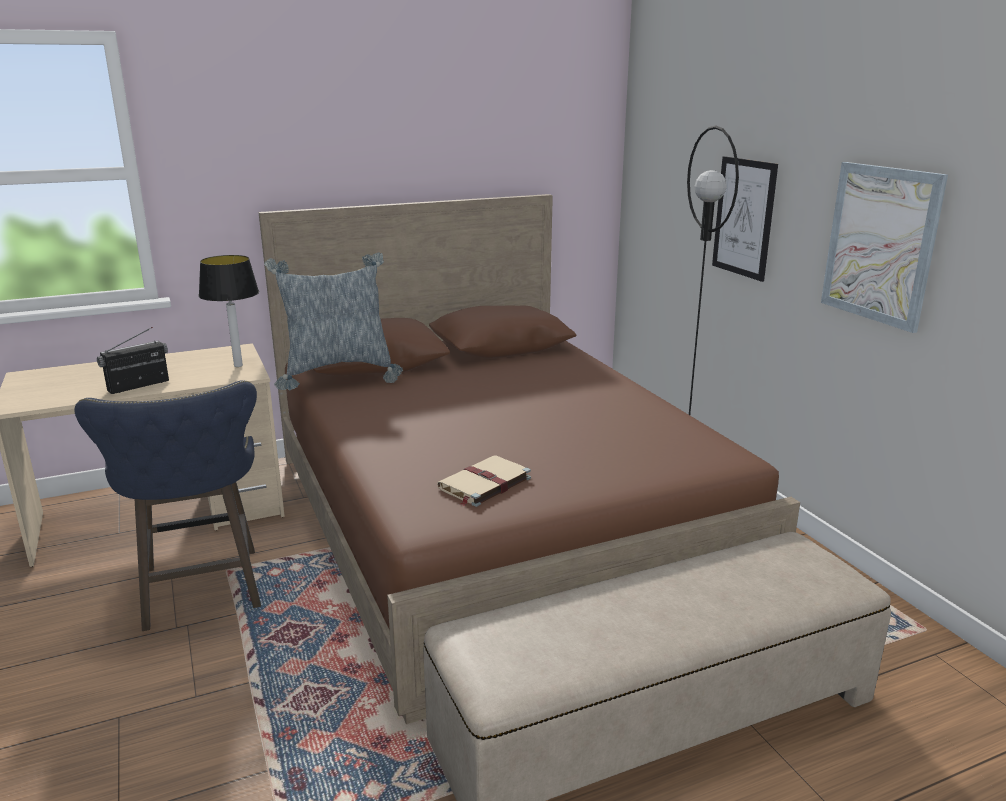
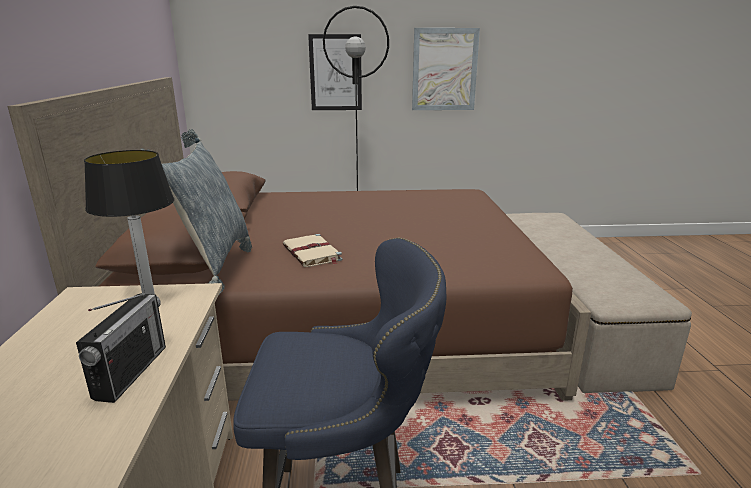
camera: 70 degrees left, 0 degrees up
(139, 386) = (131, 372): radio -> radio turned 150 degrees counterclockwise
(483, 484) = (478, 245): beige book -> beige book (312, 253)

